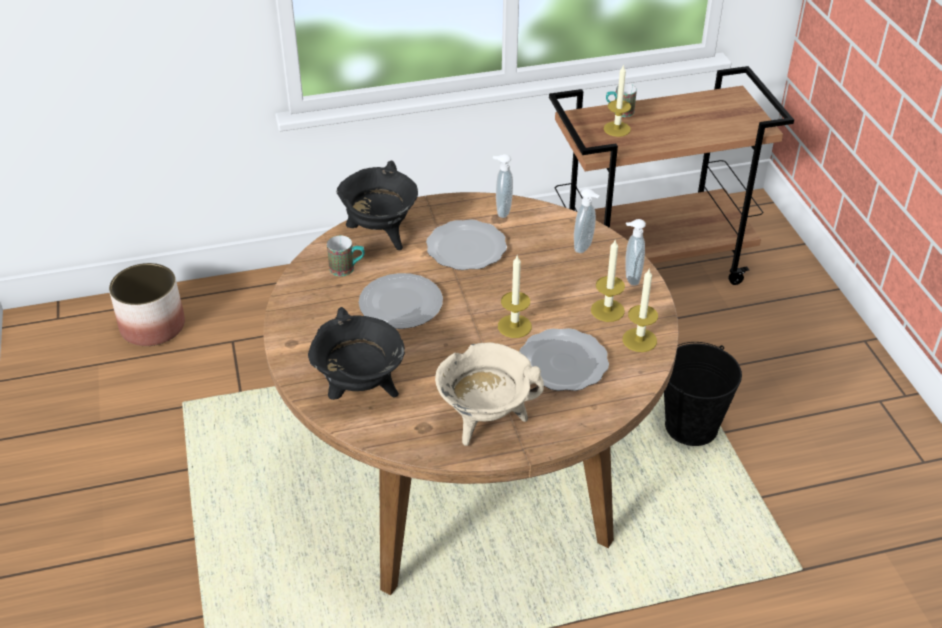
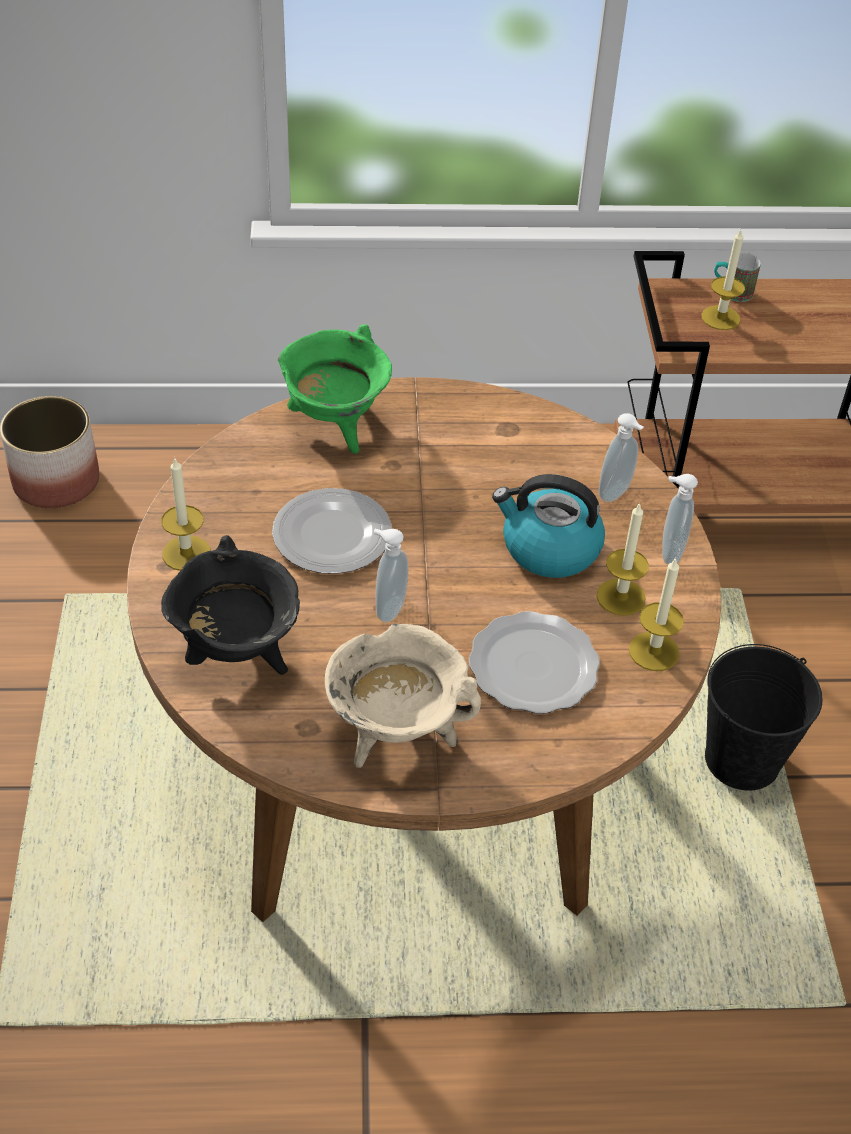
camera: 10 degrees right, 5 degrees up
(347, 269) = (275, 469): mug -> none
(381, 235) = (336, 426): black cooking pot -> green cooking pot
(466, 249) = (447, 467): plate -> none
(502, 211) = (514, 418): soap dispenser -> soap dispenser (388, 608)
(514, 326) = (480, 597): candle -> candle (186, 553)
(550, 288) = (549, 549): none -> kettle

